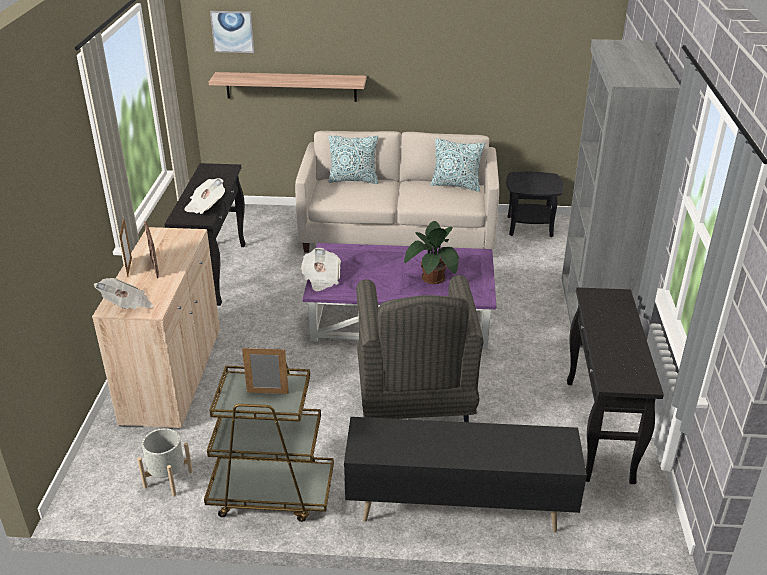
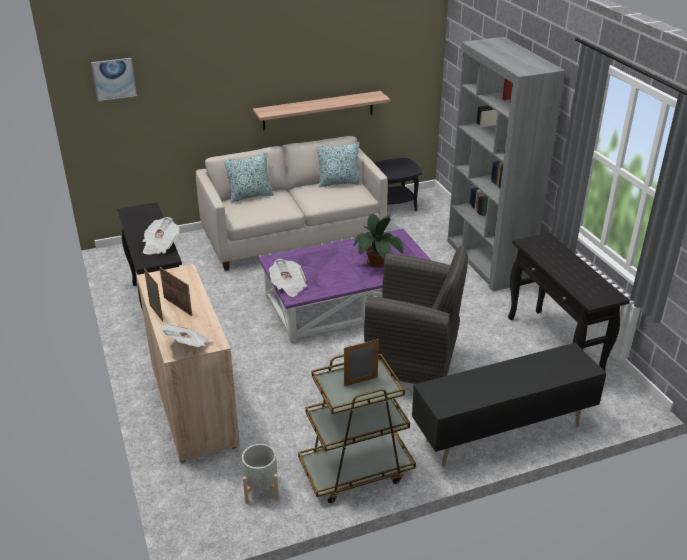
camera: 25 degrees left, 0 degrees up
(291, 86) = (173, 122): shelf -> shelf (318, 110)
(414, 404) = (412, 368): grey armchair -> grey armchair turned 45 degrees counterclockwise

